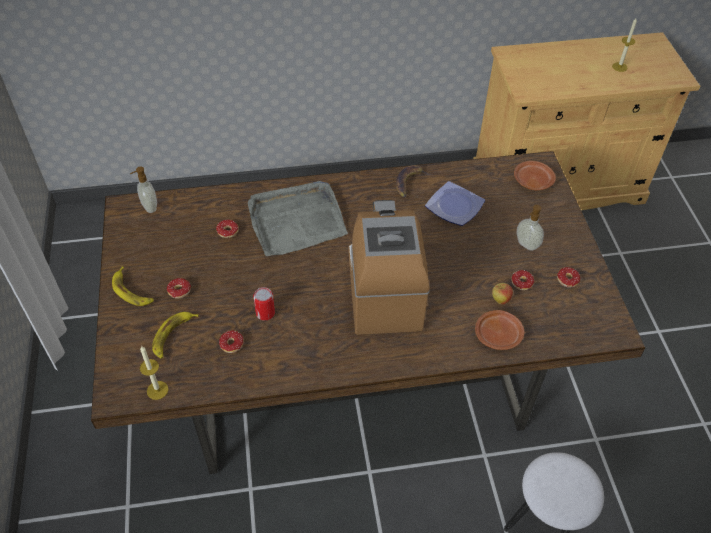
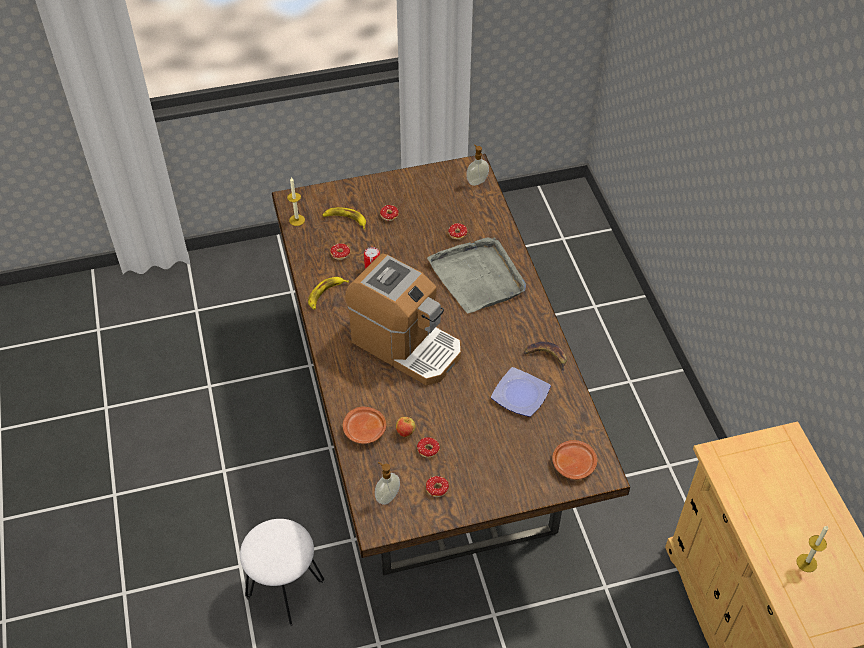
camera: 85 degrees right, 0 degrees up
(132, 291) = (386, 189): banana -> banana (326, 294)
(383, 290) = (406, 345): coffee machine -> coffee machine turned 45 degrees clockwise
(526, 245) = (478, 455): soap dispenser -> soap dispenser (387, 496)

